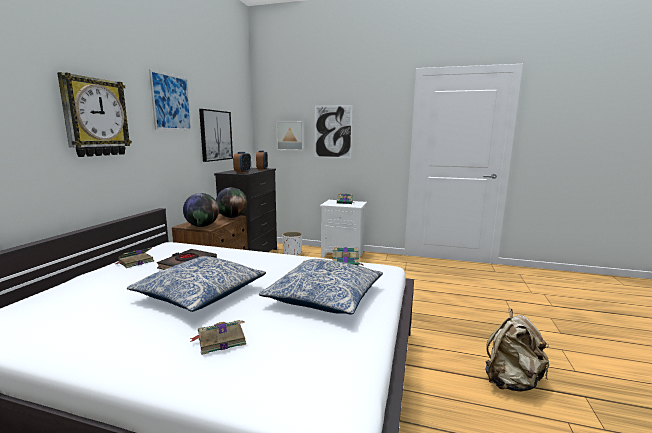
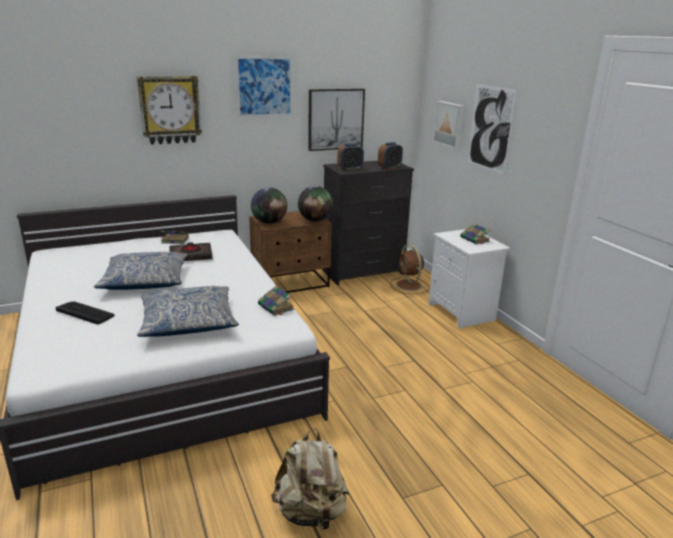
camera: 50 degrees right, 10 degrees up
(220, 340) = (85, 313): book -> keyboard
(292, 253) = (409, 286): white planter -> brown fan

